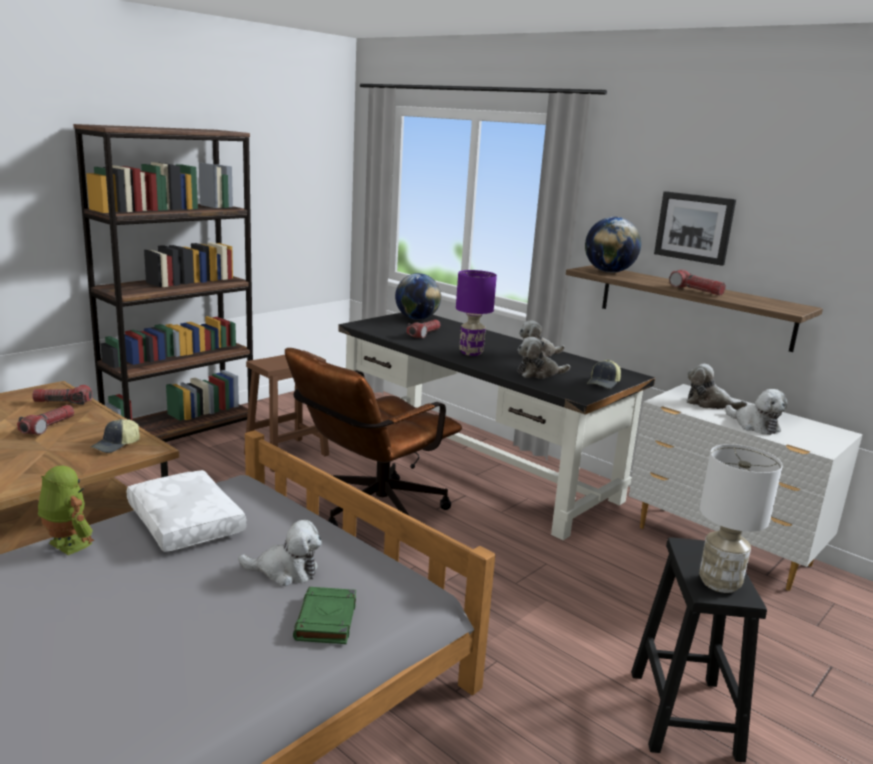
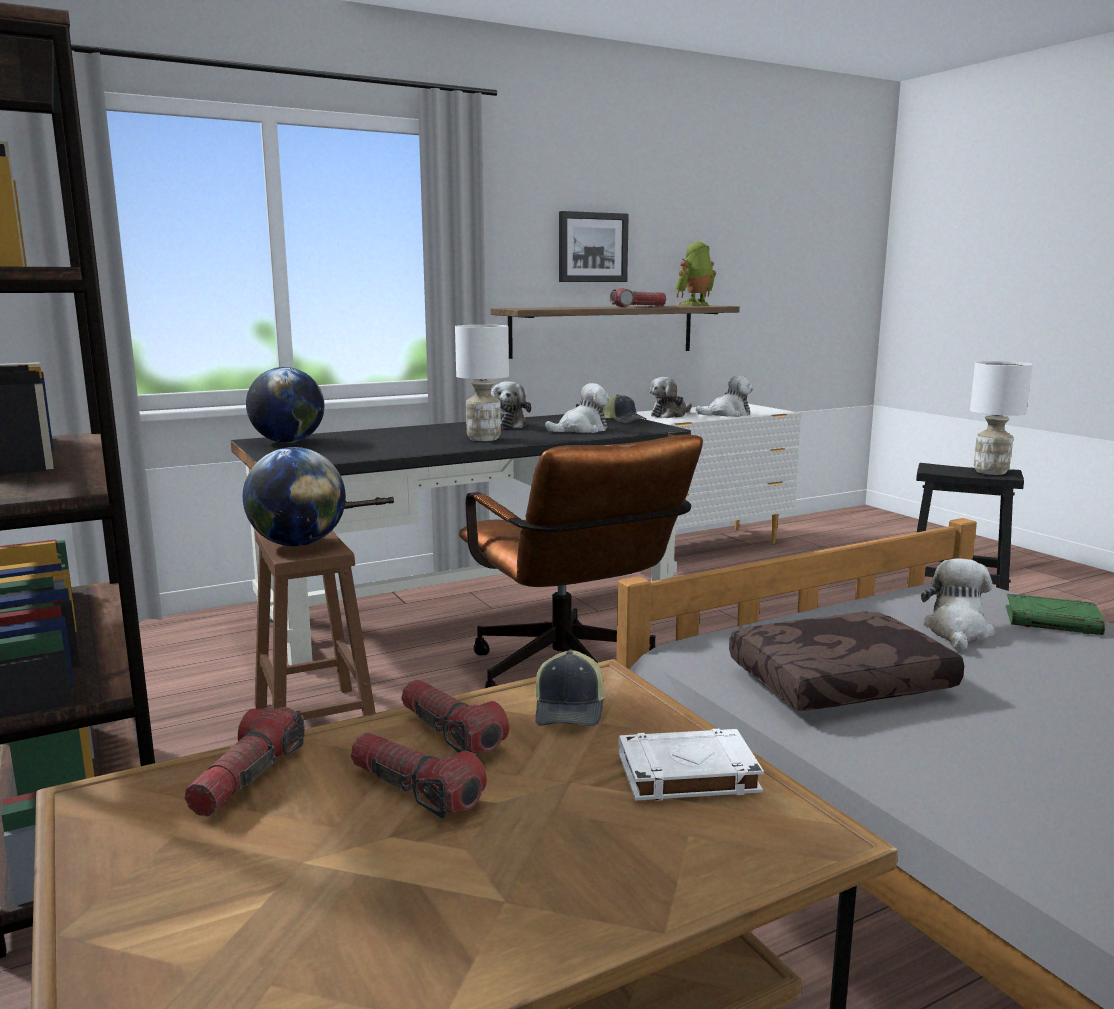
camera: 70 degrees left, 5 degrees down
(45, 469) = (686, 773): none -> white book
(66, 545) = (941, 771): toy robot -> toy robot (695, 305)
(116, 445) = (570, 710): cap -> cap turned 45 degrees clockwise
(183, 522) = (840, 683): white pillow -> brown pillow
(424, 334) = (377, 445): flashlight -> flashlight (451, 732)
(471, 353) = (484, 439): purple table lamp -> white table lamp
(539, 373) = (581, 430): plush toy -> plush toy turned 120 degrees counterclockwise
(609, 272) = (540, 308): globe -> globe (298, 544)

